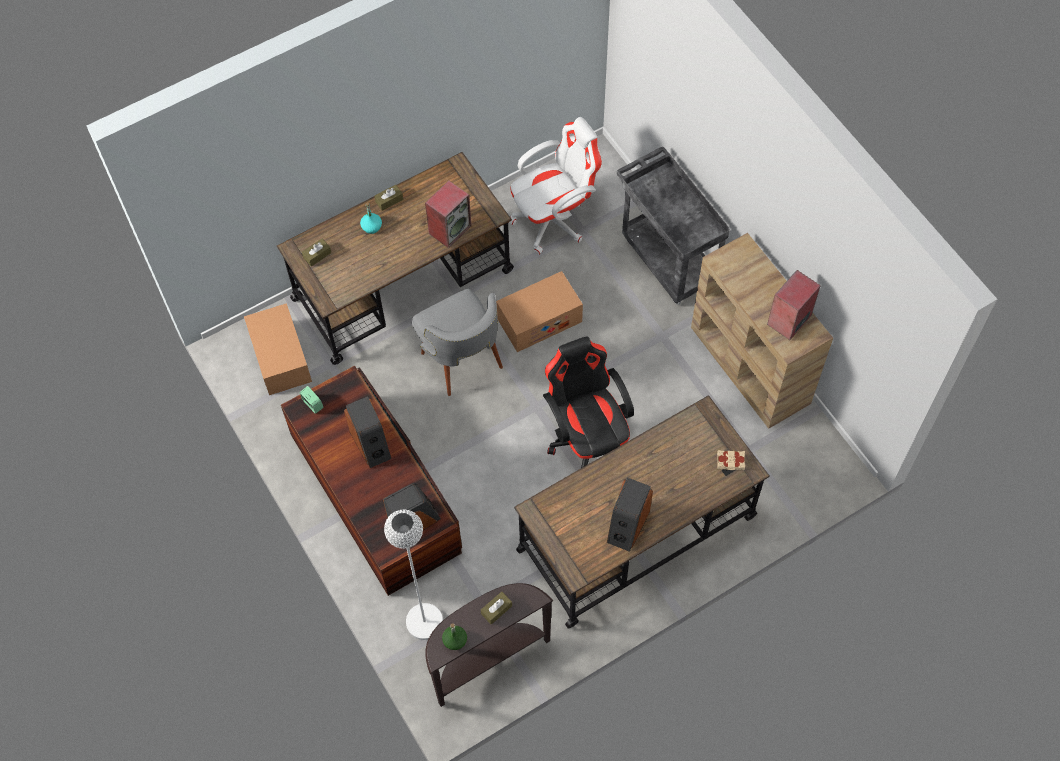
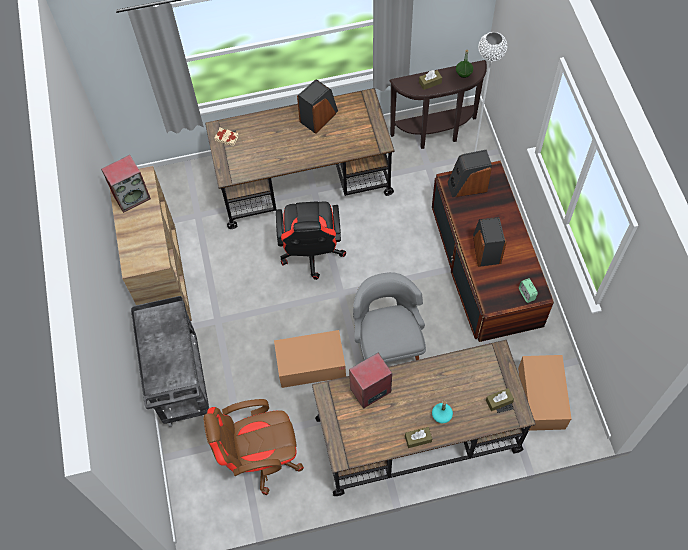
camera: 160 degrees left, 0 degrees up
(554, 220) = (260, 458): white office chair -> brown office chair

